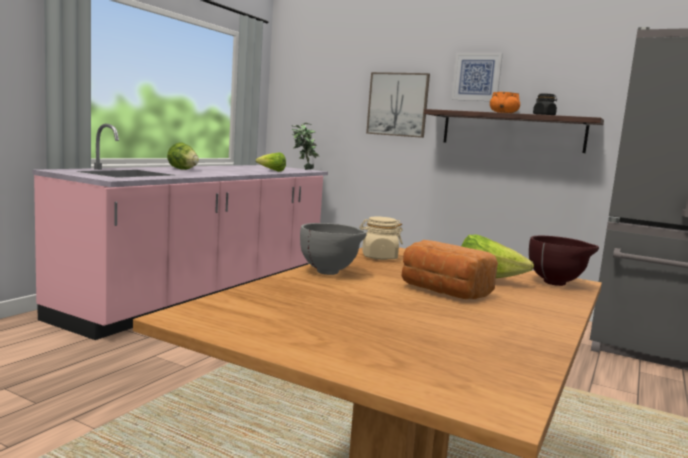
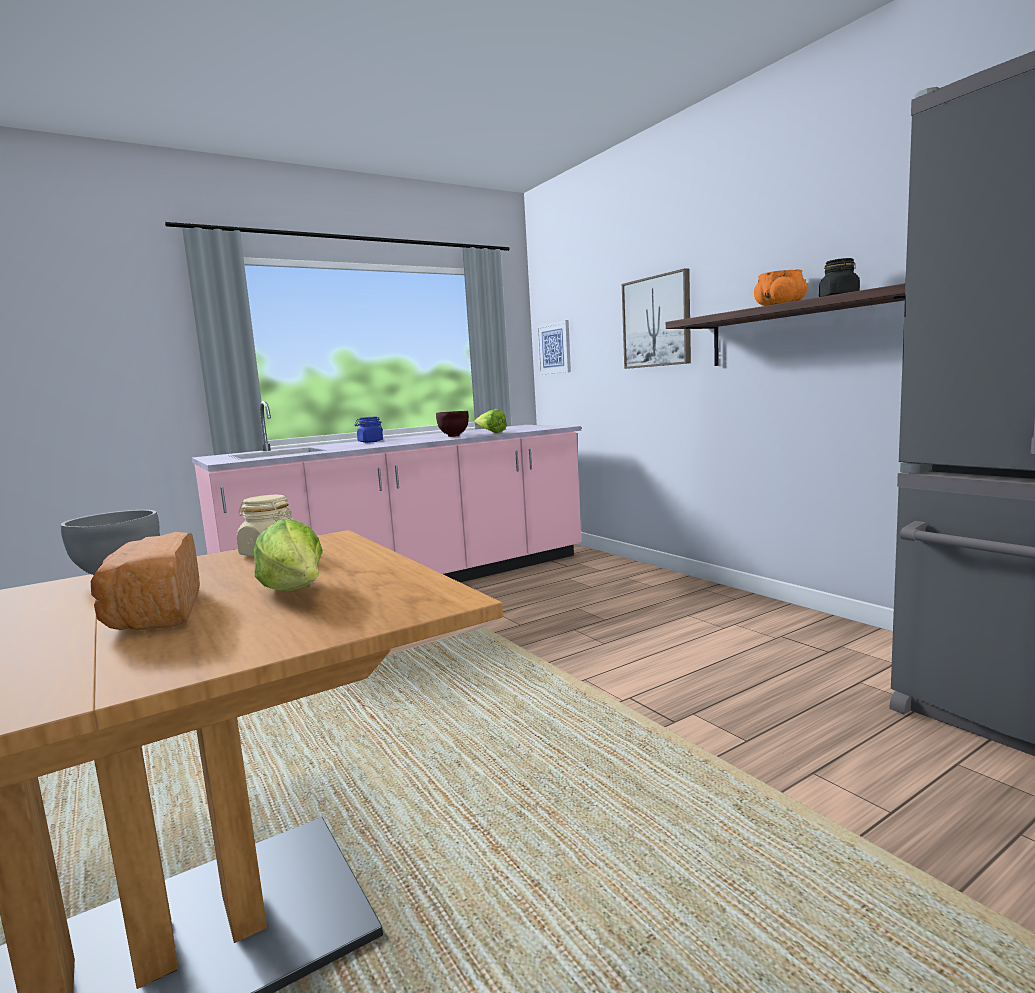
camera: 30 degrees right, 0 degrees up
(182, 169) = (370, 442): lettuce -> blue jar
(303, 169) = (552, 426): potted plant -> none
(476, 77) = (748, 258): picture -> picture (554, 348)
(557, 284) = (394, 604): brown bowl -> brown bowl (454, 436)

